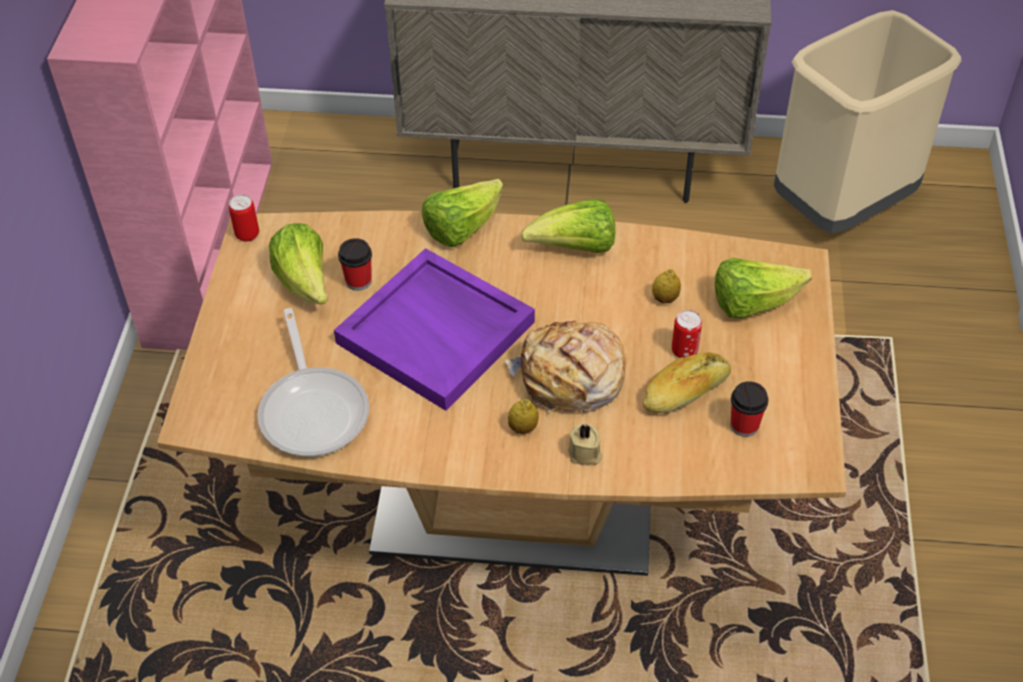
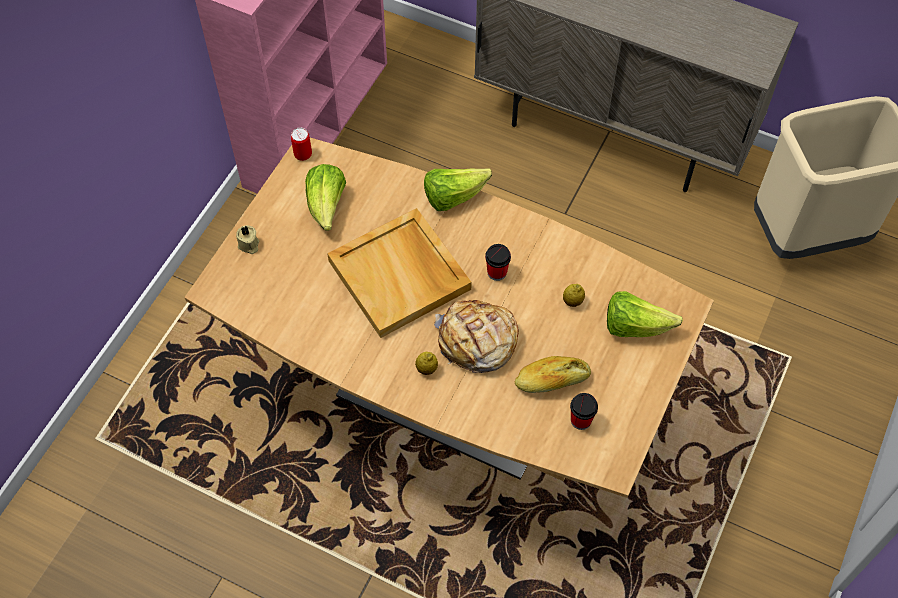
camera: 20 degrees right, 10 degrees up
(314, 409) = (293, 307): frying pan -> none
(358, 281) = (363, 217): cup -> cup (497, 272)
(437, 332) = (400, 275): purple tray -> beige tray
(575, 248) = (527, 239): lettuce -> none
(585, 454) = (459, 403): beige candle -> beige candle (249, 245)
(684, 351) = (566, 348): can -> none

